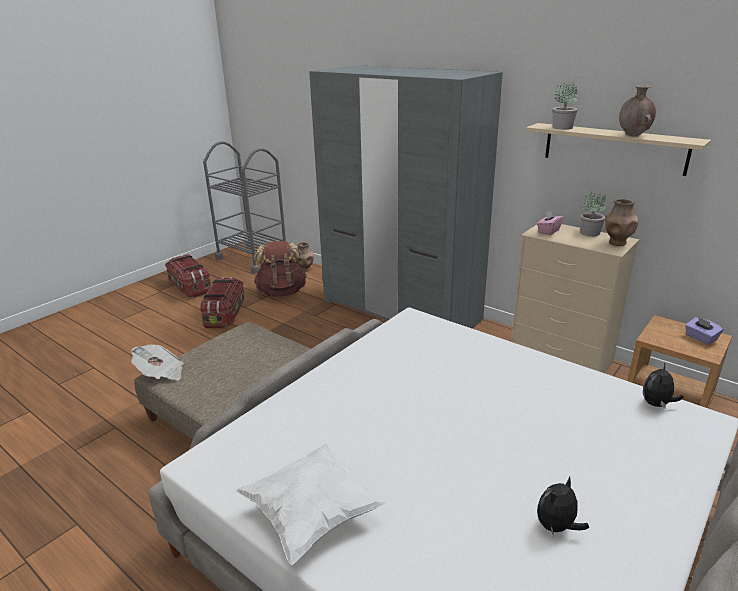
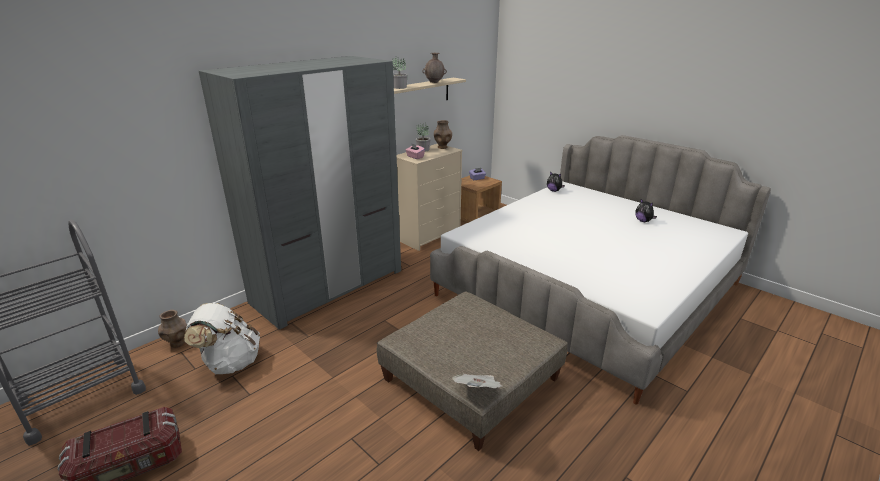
camera: 85 degrees left, 0 degrees up
(225, 314) = (259, 411): storage box -> none
(281, 292) = (230, 362): brown backpack -> white backpack
(312, 515) = (667, 272): white pillow -> none

